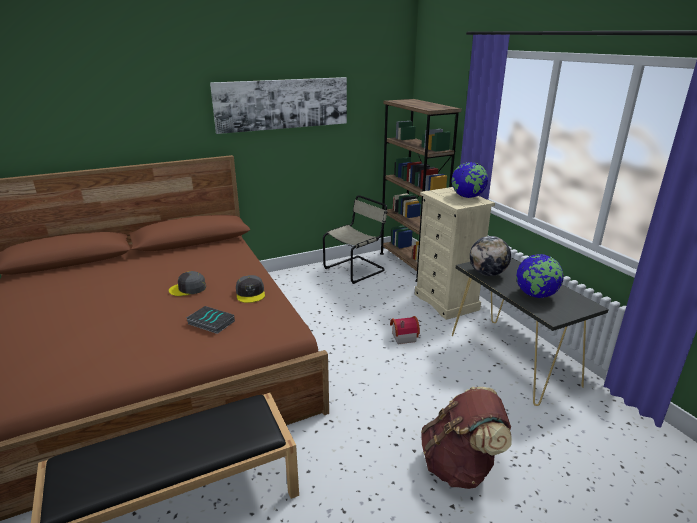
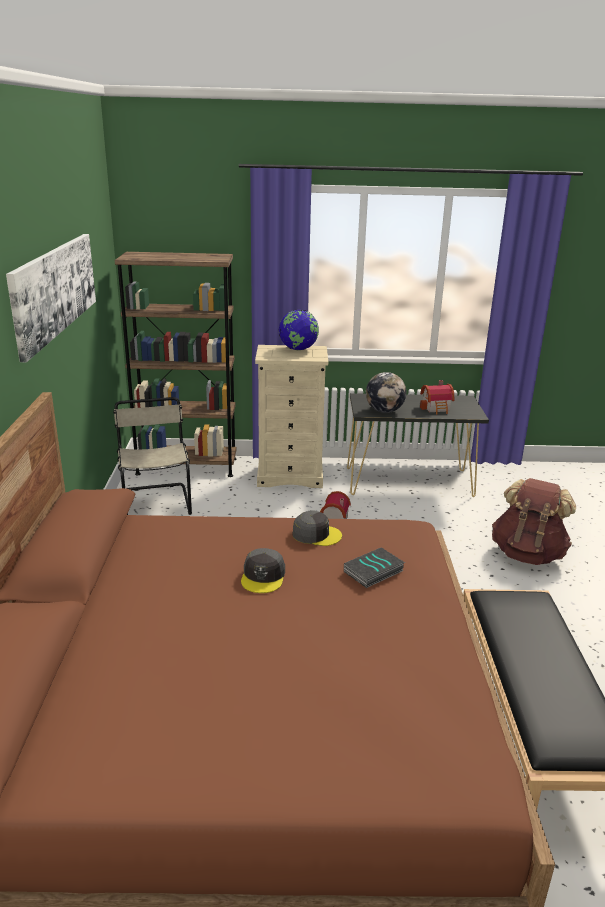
camera: 65 degrees left, 0 degrees up
(535, 295) = (437, 408): globe -> toy house

